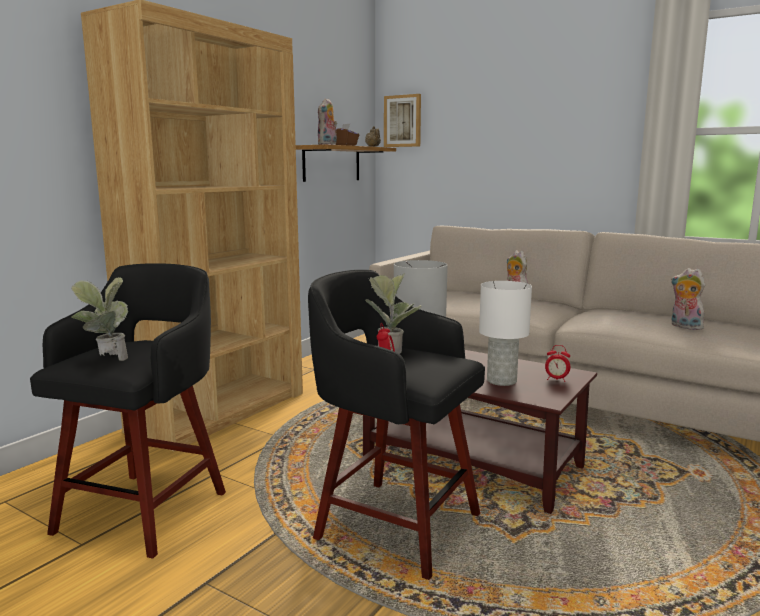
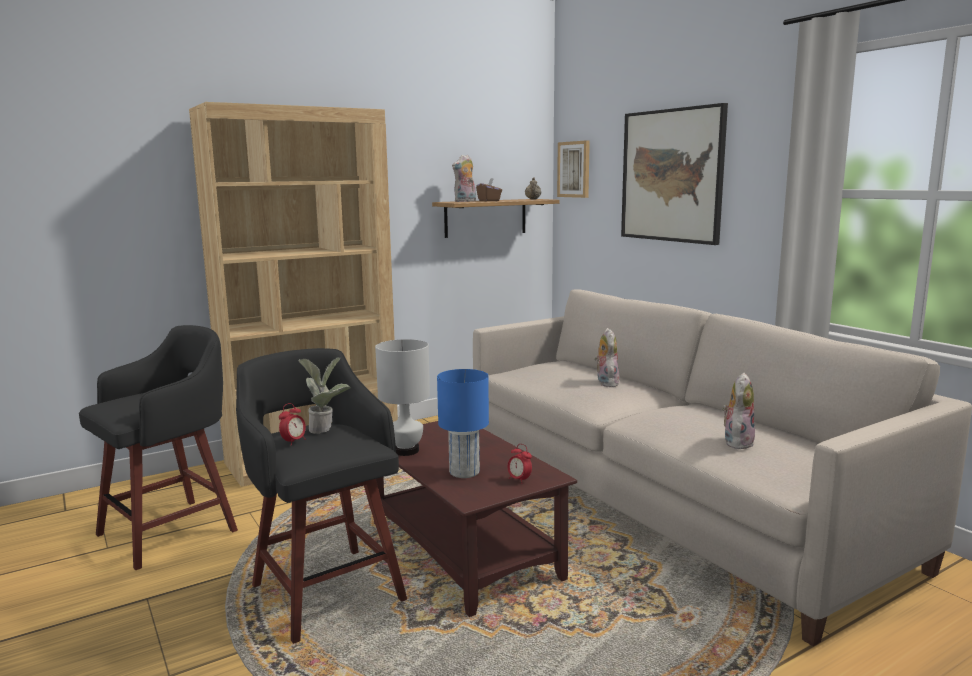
camera: 25 degrees right, 0 degrees up
(106, 360) = (124, 405): potted plant -> none
(502, 380) = (465, 472): white table lamp -> blue table lamp
(516, 123) = (671, 175): none -> picture
(684, 327) = (737, 442): plush toy -> plush toy turned 45 degrees clockwise

